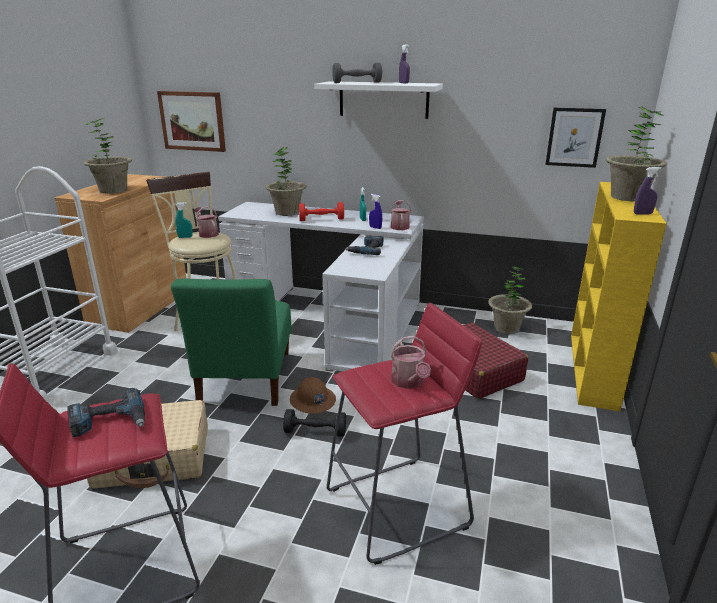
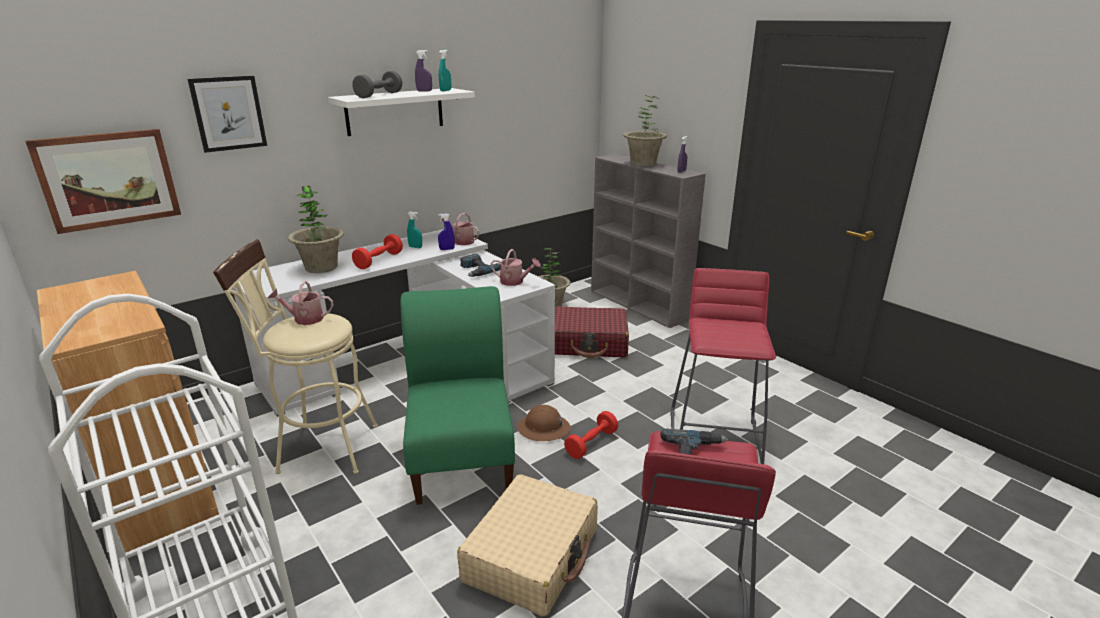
camera: 55 degrees left, 0 degrees up
(113, 190) = (116, 312): potted plant -> none
(185, 237) = (291, 333): turquoise spray bottle -> turquoise spray bottle (445, 90)
(245, 380) = (462, 455): green chair -> green chair turned 135 degrees counterclockwise
(315, 432) = (591, 443): black dumbbell -> red dumbbell
(409, 382) = (734, 327): watering can -> watering can (515, 282)
(574, 137) = (557, 124): picture -> picture (228, 113)
(593, 370) = (639, 305): yellow bookcase -> grey bookcase

